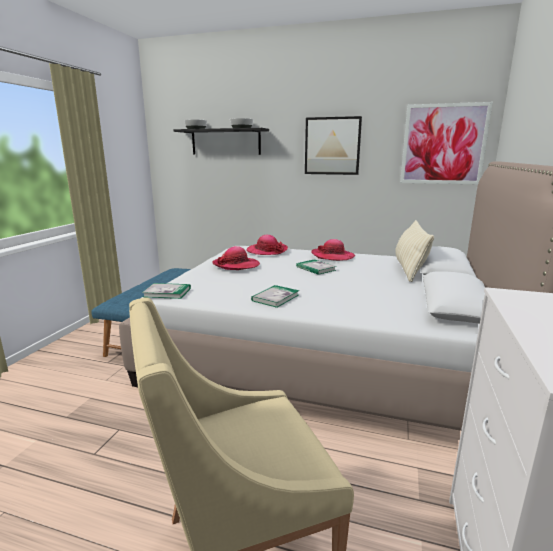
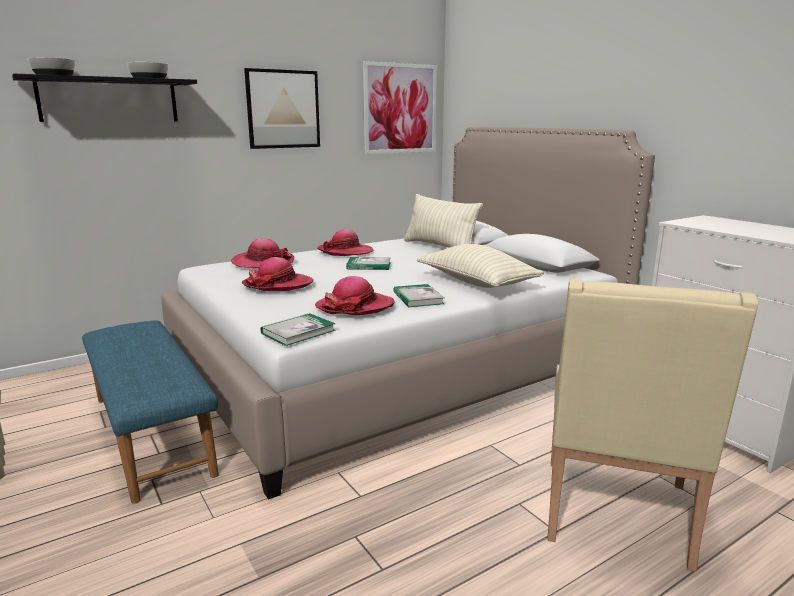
camera: 50 degrees left, 0 degrees up
(229, 290) = (355, 307): none -> hat
(346, 302) = (477, 283): none -> beige pillow

